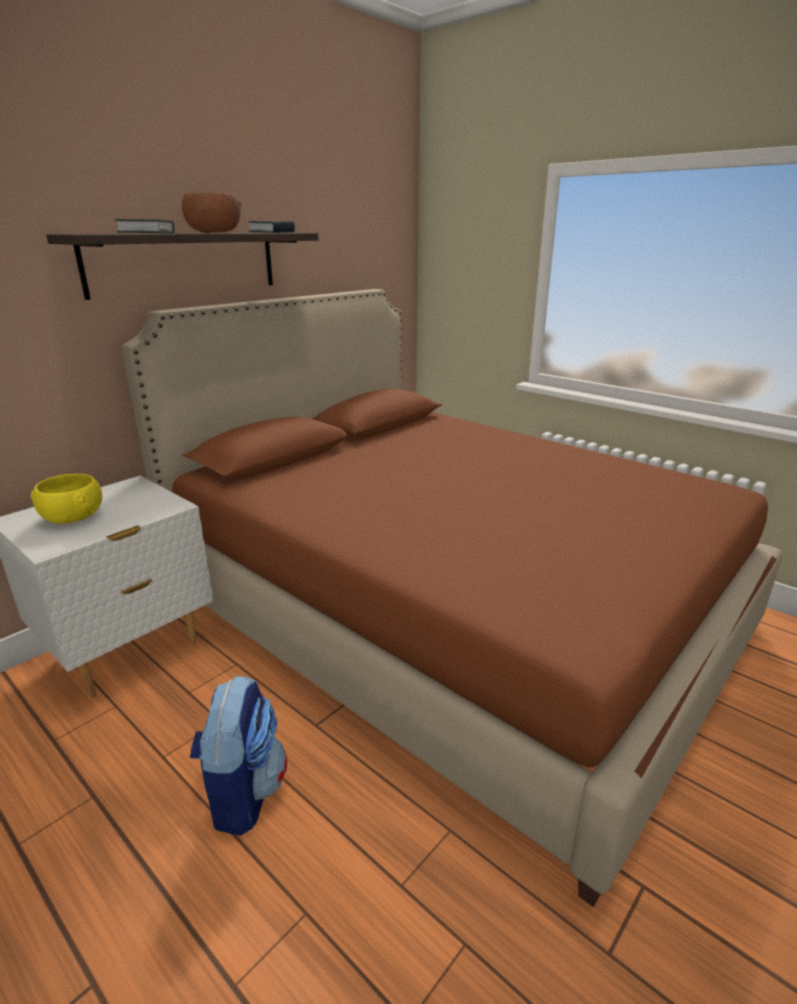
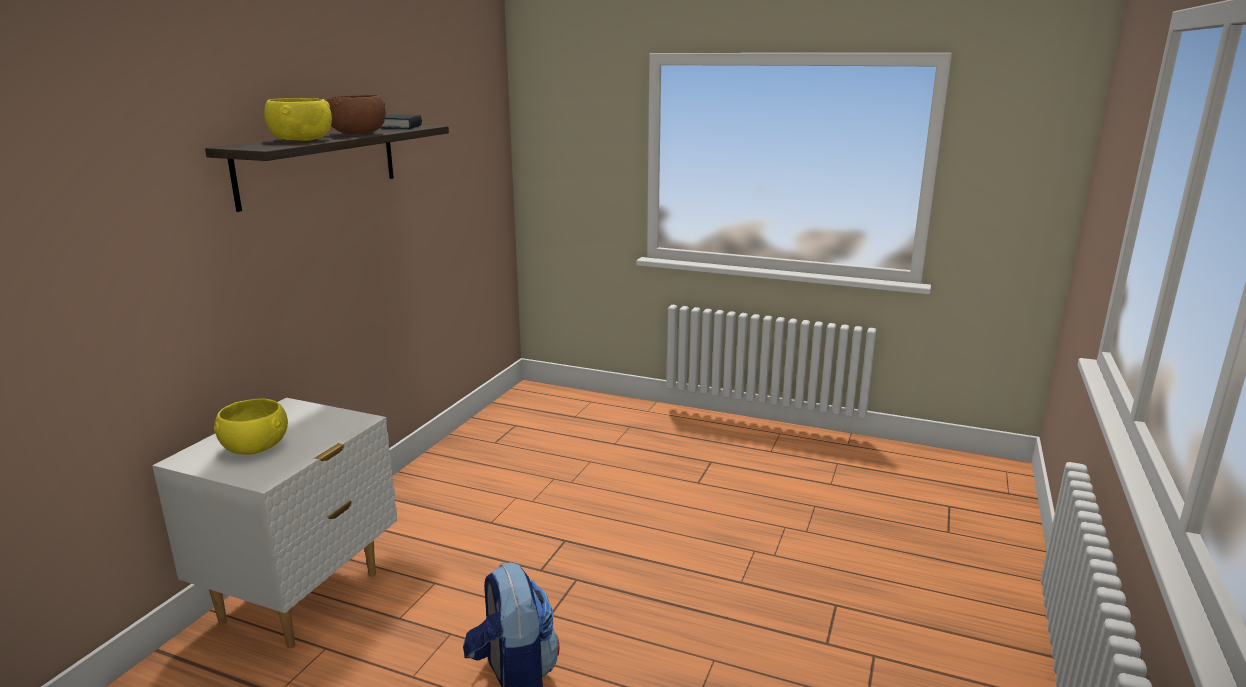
camera: 20 degrees left, 5 degrees down
(146, 233) = (301, 140): book -> yellow bowl
(448, 617) = (625, 499): brown bed -> none

